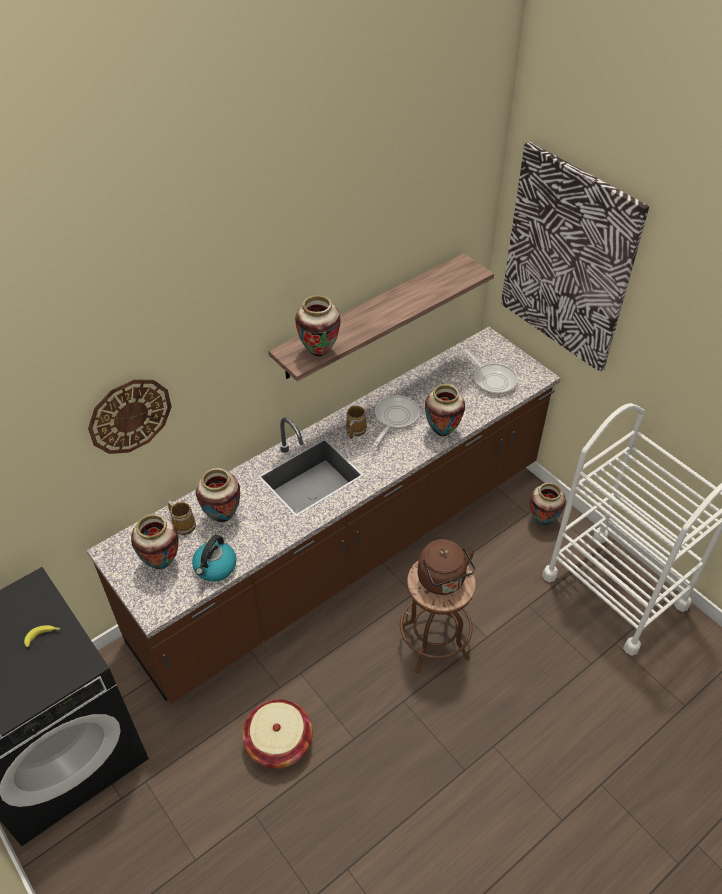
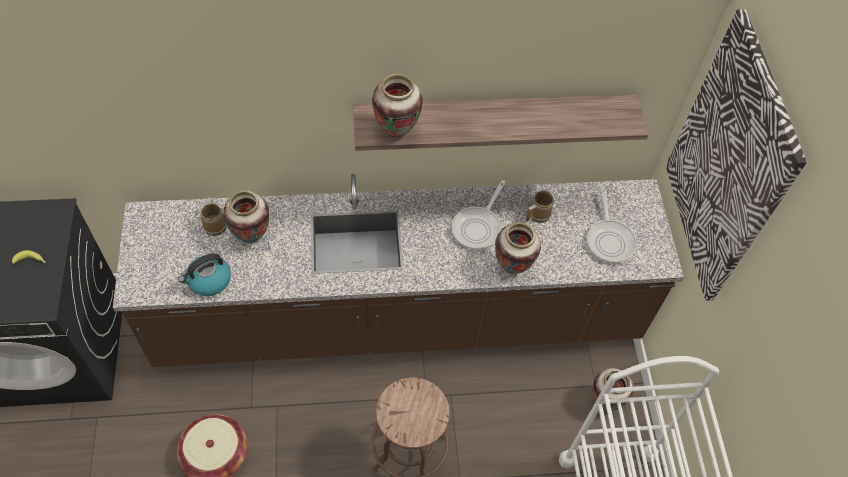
camera: 30 degrees right, 10 degrees up
(130, 415) = (181, 107): wall clock -> none
(161, 563) = (171, 250): vase -> none
(355, 430) = (432, 218): mug -> mug (537, 214)
(394, 418) = (478, 227): frying pan -> frying pan turned 150 degrees clockwise
(443, 581) = (414, 412): brown kettle -> none

